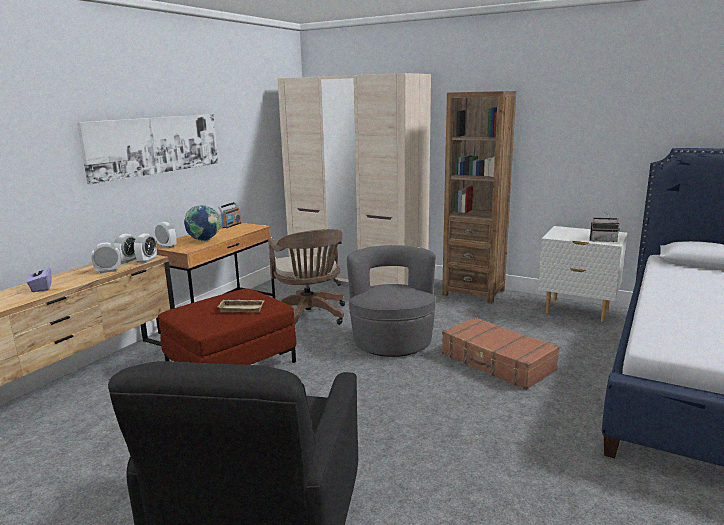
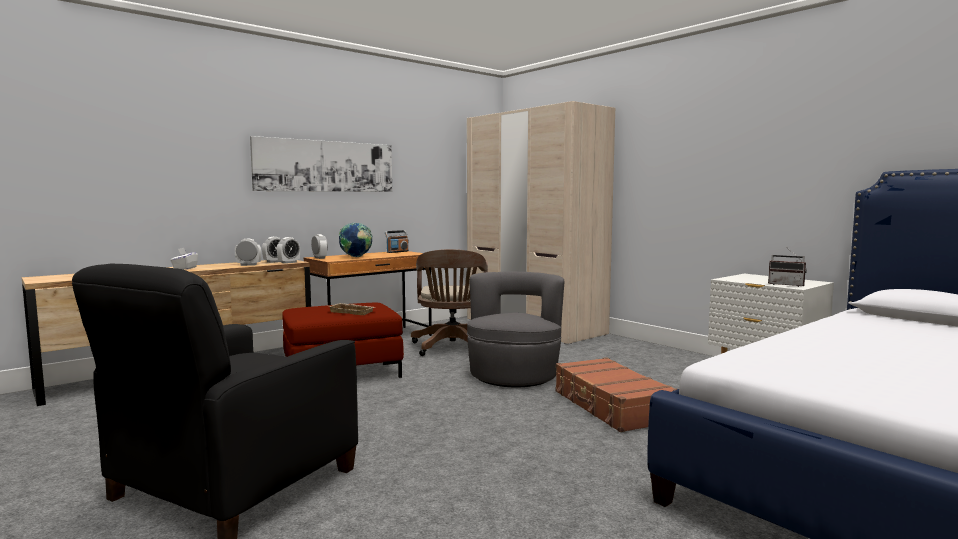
camera: 20 degrees right, 10 degrees down
(41, 288) = (184, 268): purple tissue box -> white tissue box
(473, 292) = (649, 350): brown bookcase -> none

